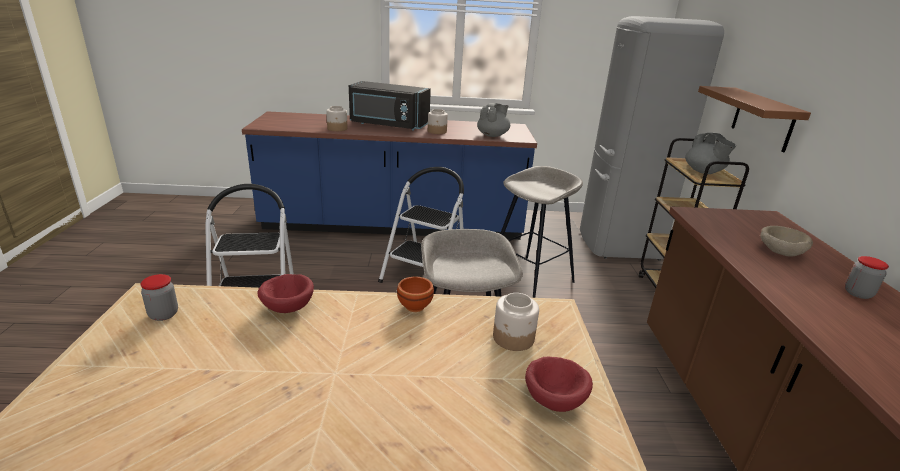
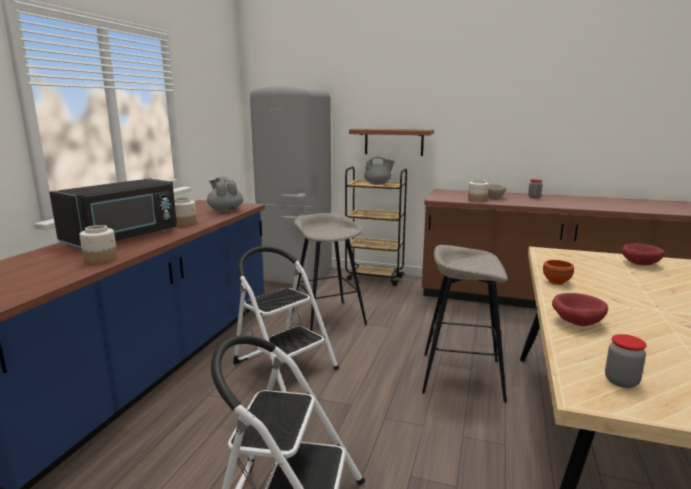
camera: 70 degrees left, 10 degrees down
(513, 338) = (584, 264): jar -> jar (477, 200)

